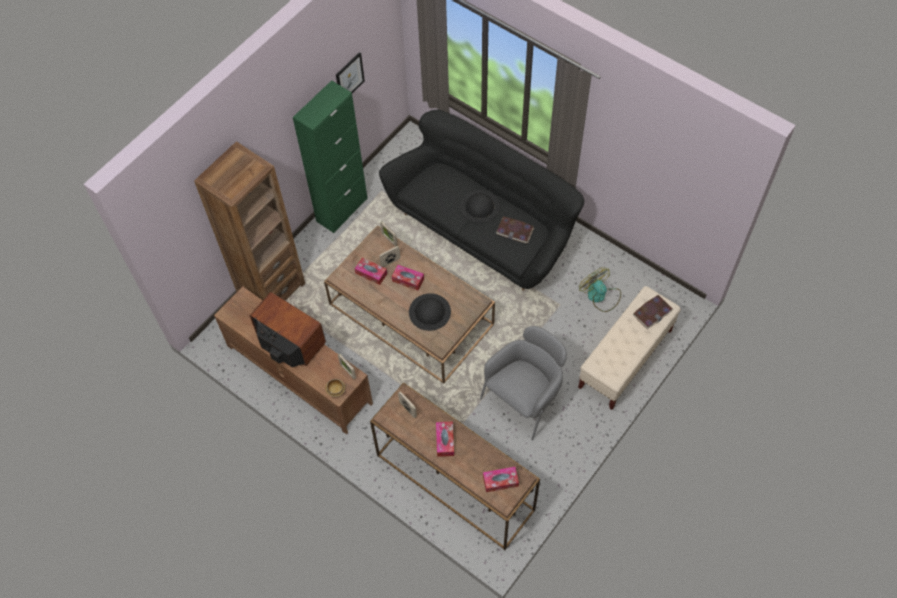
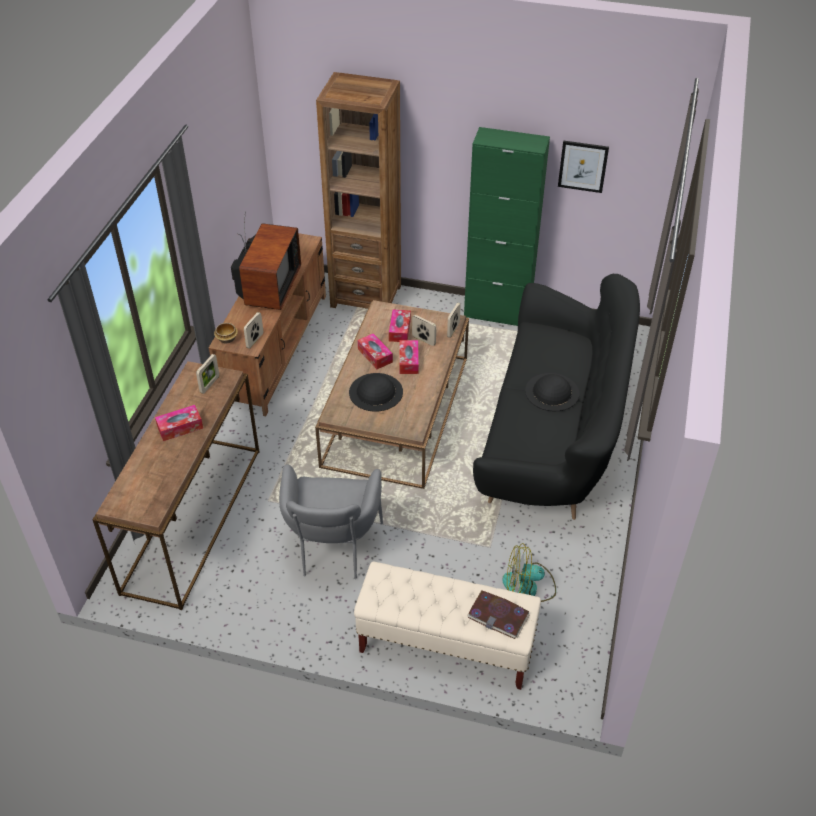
camera: 65 degrees right, 15 degrees down
(500, 481) = (142, 493): tissue box -> tissue box (375, 355)
(515, 231) = (538, 434): book -> none
(524, 399) = (333, 551): grey armchair -> grey armchair turned 75 degrees clockwise
(600, 296) = (528, 587): fan -> fan turned 120 degrees counterclockwise

